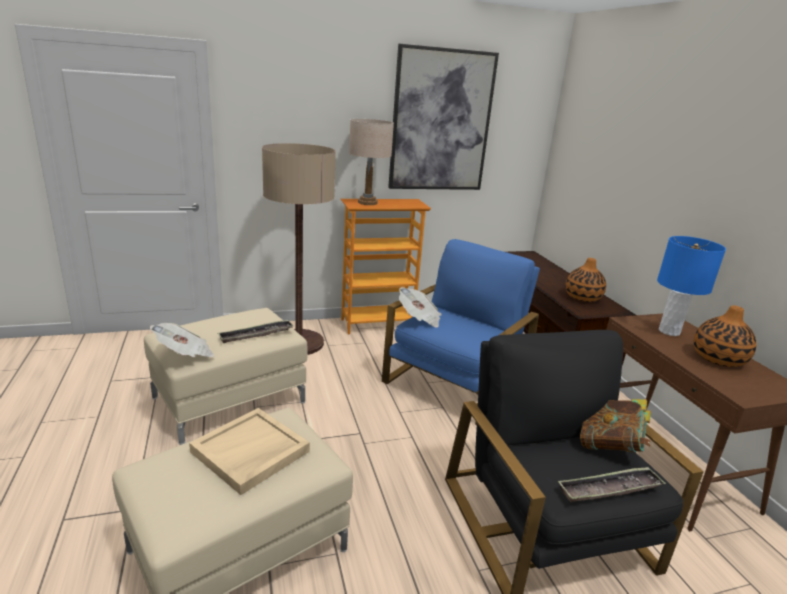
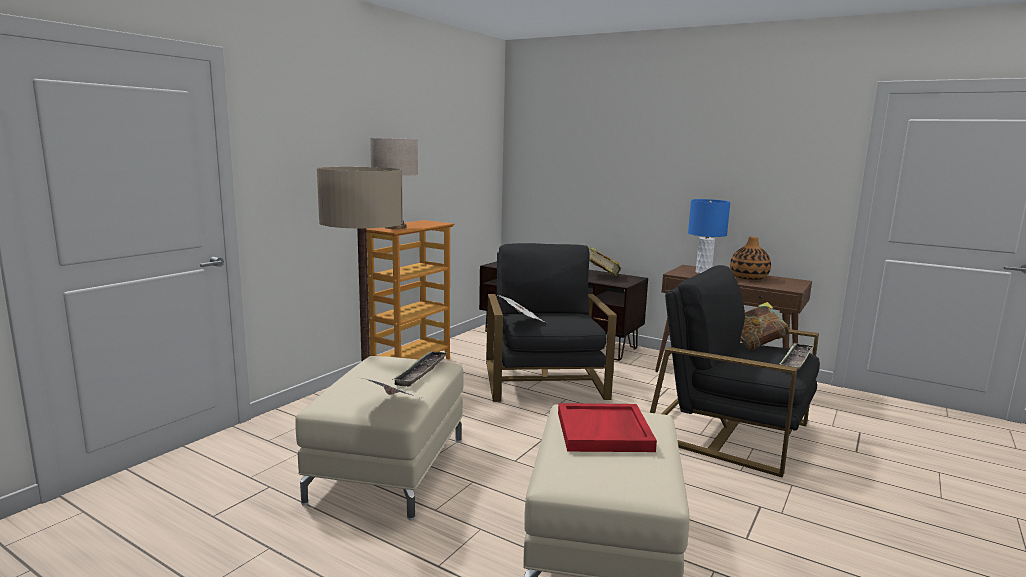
camera: 40 degrees left, 10 degrees down
(250, 452) = (604, 432): beige tray -> red tray
(441, 121) = (432, 138): picture -> none
(457, 381) = (545, 380): blue armchair -> black armchair
(582, 297) = (602, 276): vase -> book

